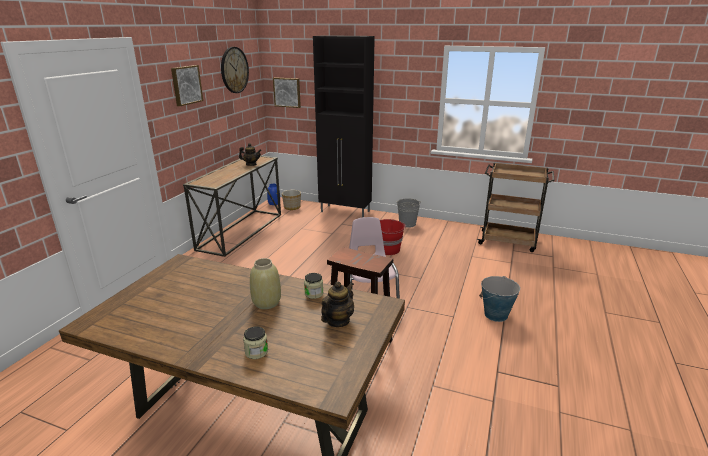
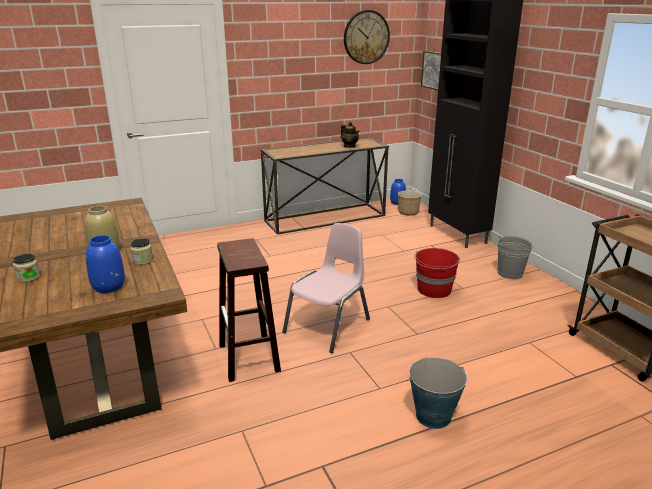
camera: 45 degrees right, 0 degrees up
(186, 85) = (287, 47): picture -> none
(338, 321) = (108, 286): teapot -> blue vase

